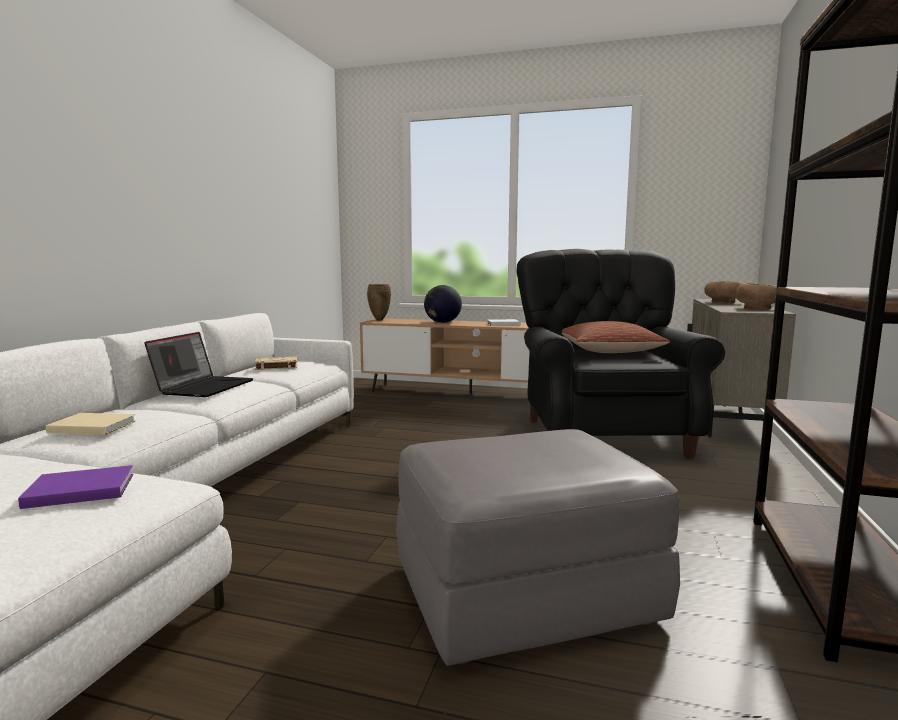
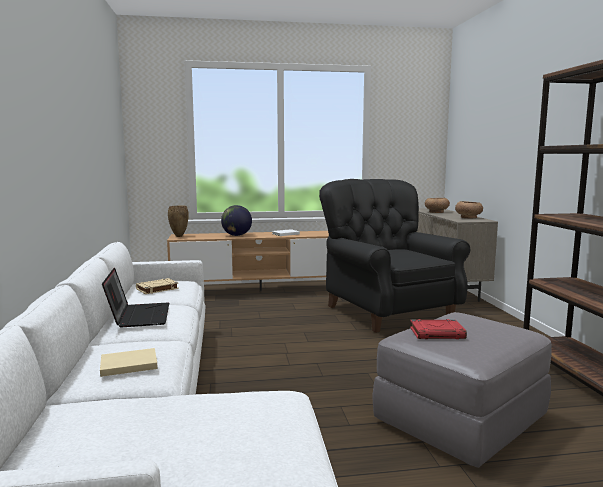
camera: 25 degrees left, 0 degrees up
(78, 490) = (240, 411): purple book -> none
(482, 448) = (437, 333): none -> red book
(609, 351) = (393, 253): pillow -> none

